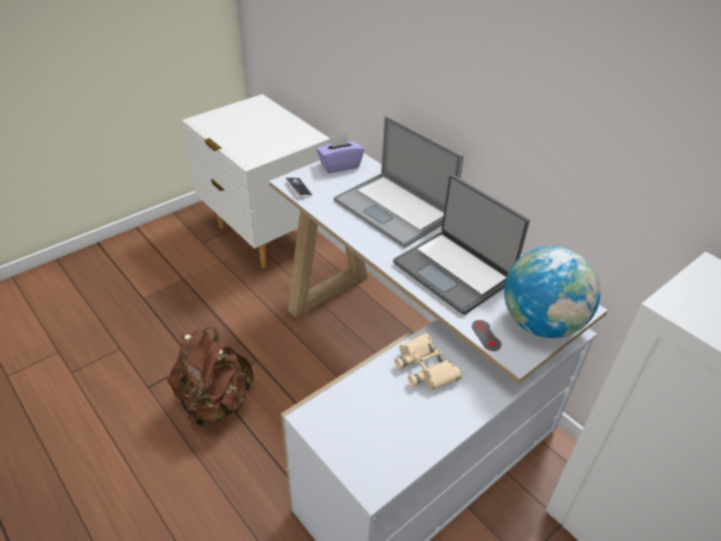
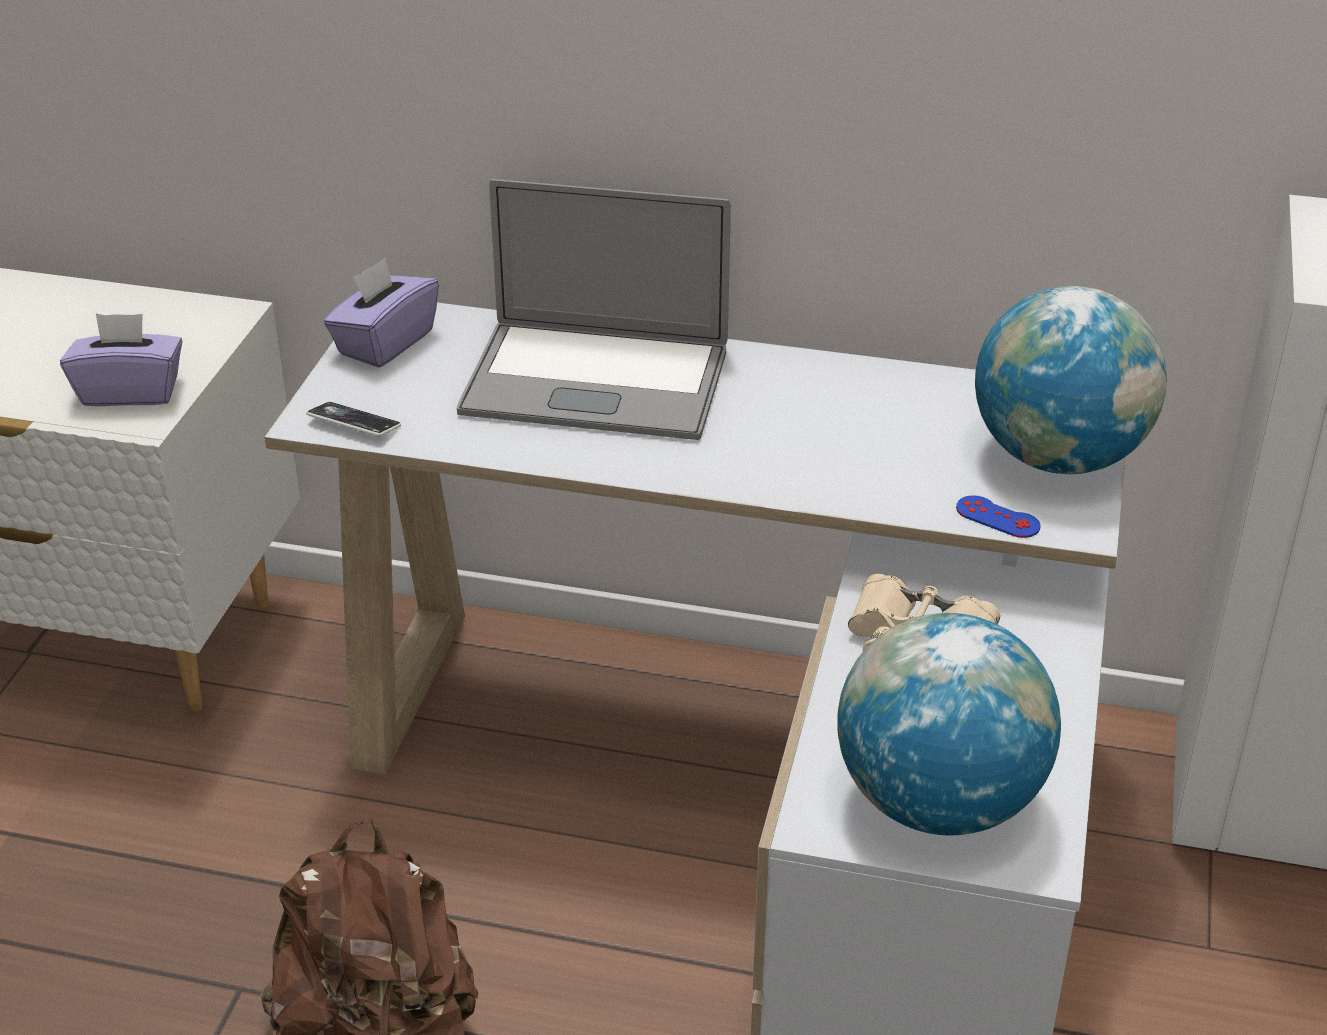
camera: 35 degrees left, 5 degrees down
(257, 150) = (130, 391): none -> purple tissue box
(361, 437) = (938, 801): none -> globe
(454, 272) = (832, 441): laptop -> none
(486, 335) = (997, 517): grey game controller -> blue game controller

